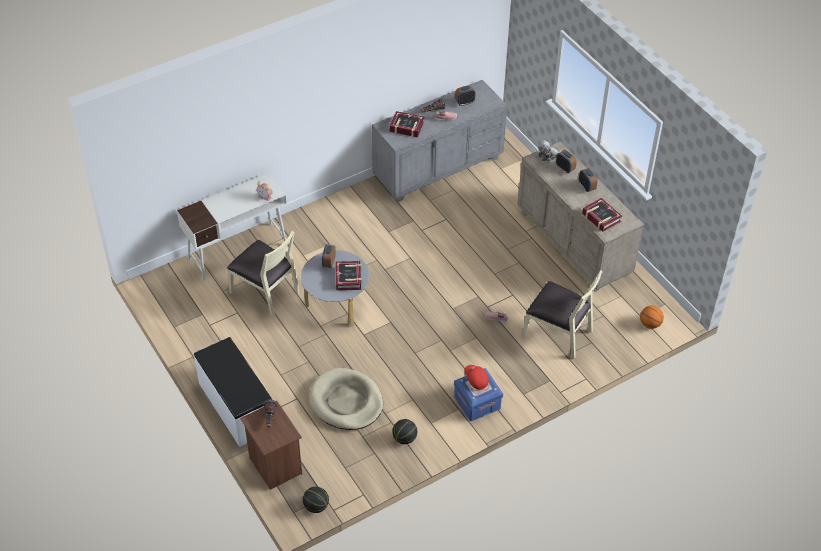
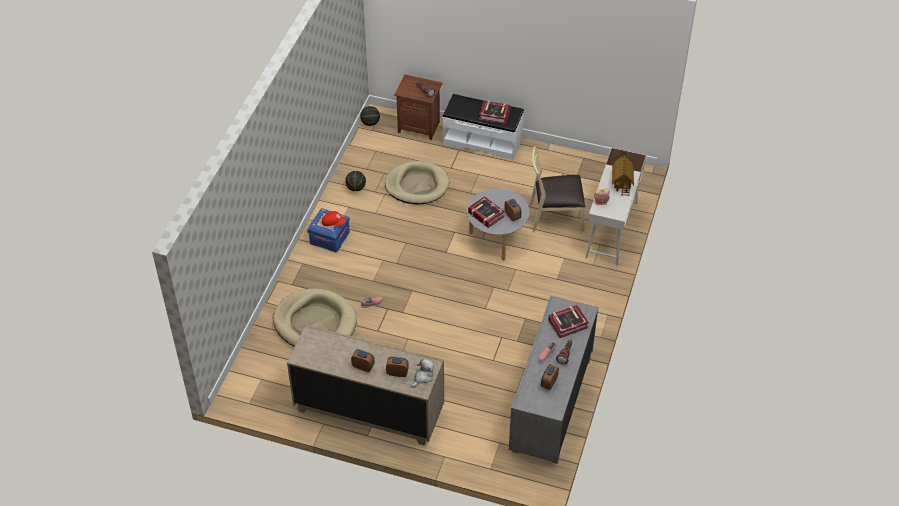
camera: 140 degrees right, 0 degrees up
(228, 200) = (622, 183): none -> toy house
(558, 333) = (315, 323): beige chair -> beige dog bed
(601, 218) = (326, 345): book -> book (494, 115)
(650, 324) = (248, 377): basketball -> none

